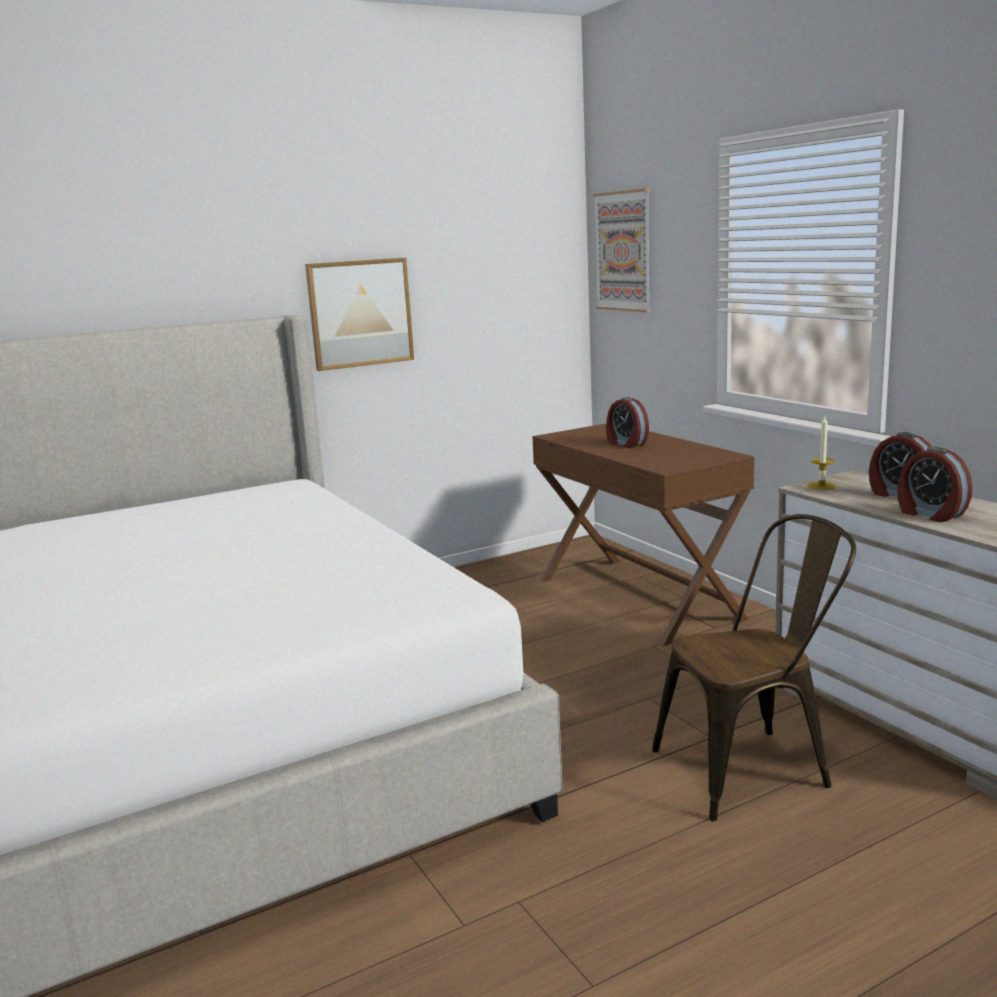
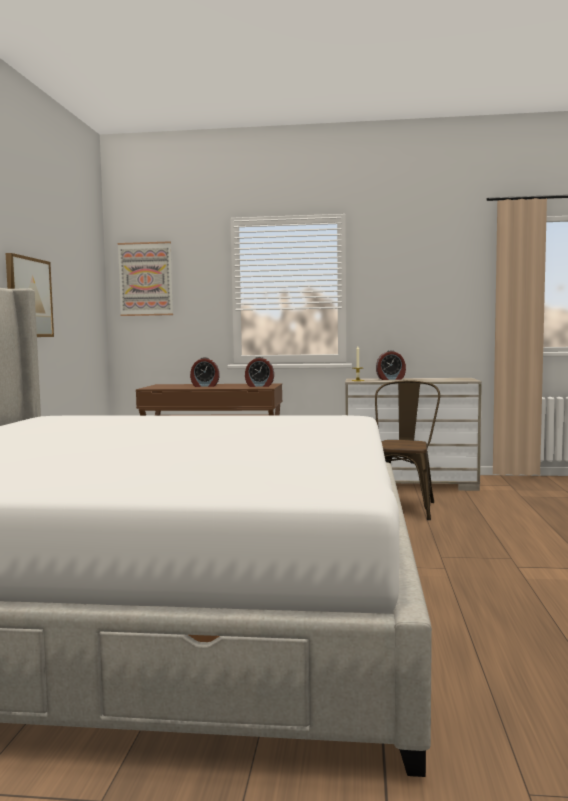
camera: 55 degrees left, 10 degrees down
(930, 514) = (419, 380): alarm clock -> alarm clock (259, 386)

